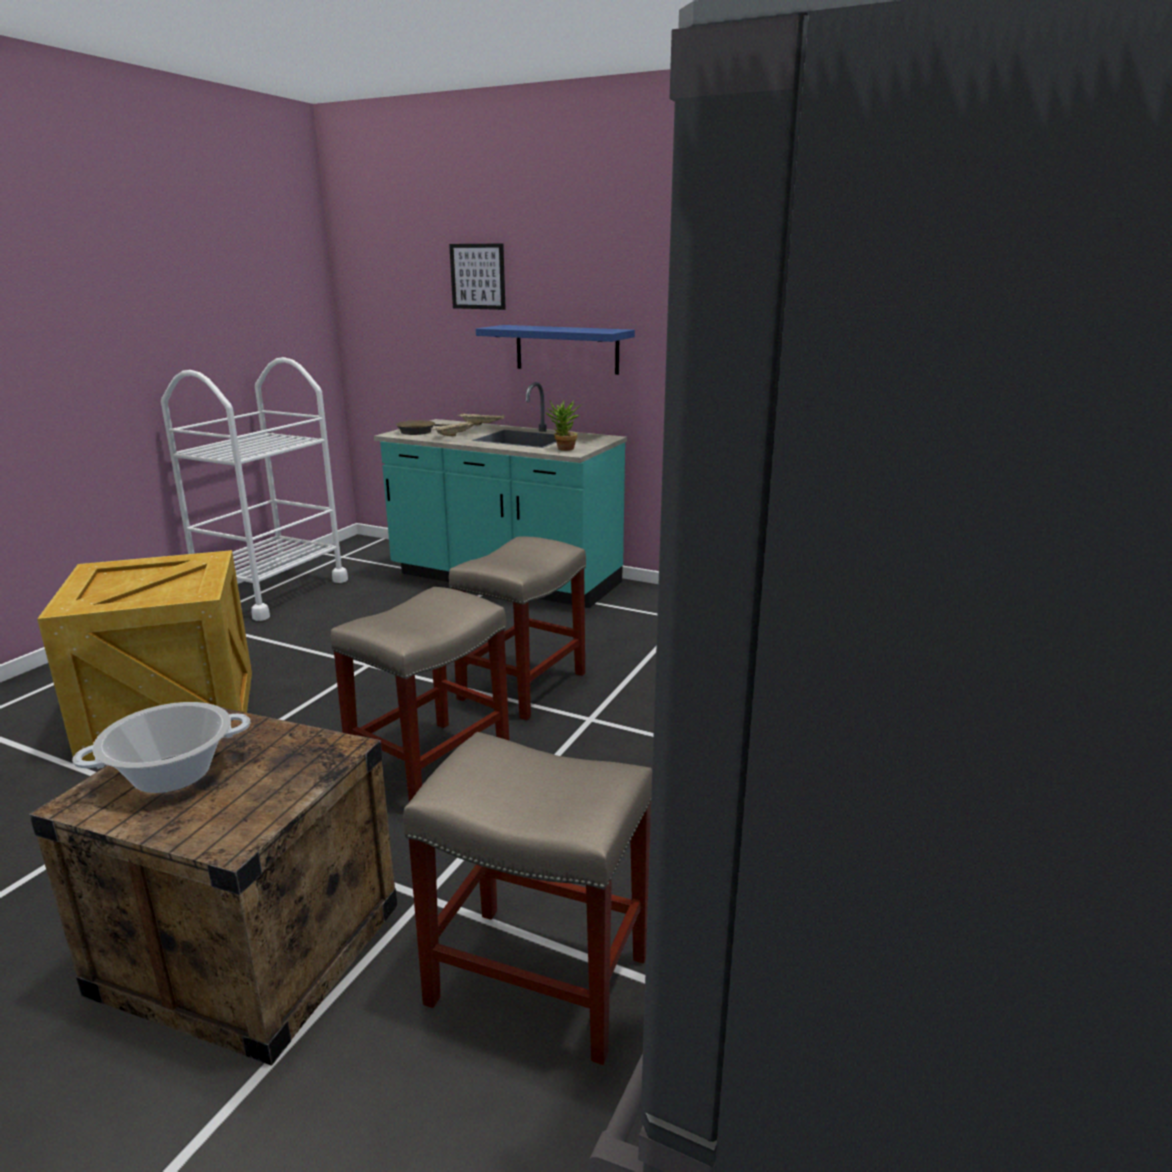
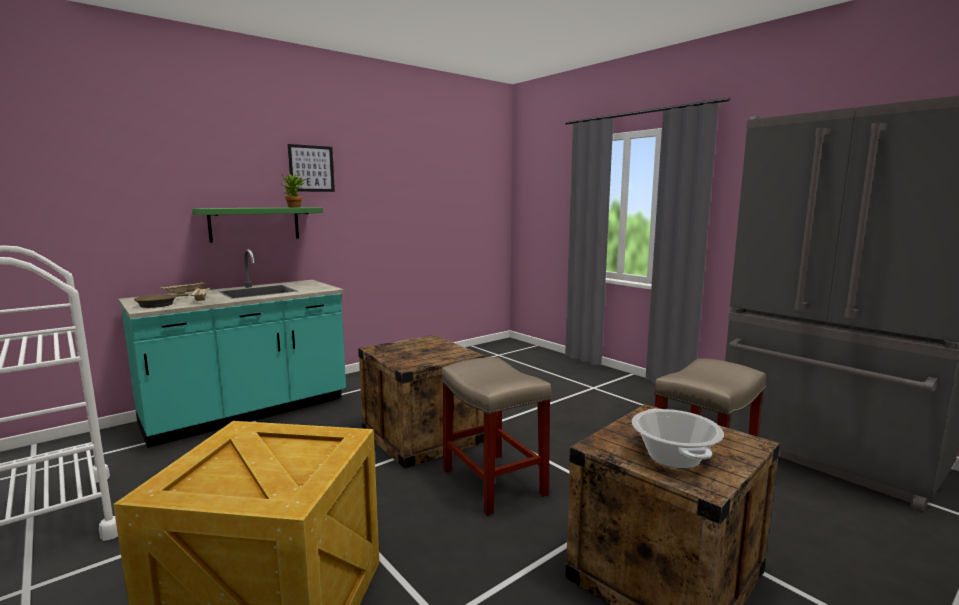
camera: 65 degrees left, 10 degrees down
(478, 276) = (160, 168): picture -> picture (311, 168)
(523, 685) = (421, 436): beige stool -> crate
(563, 449) = (315, 289): potted plant -> potted plant (294, 207)
(567, 349) = (255, 224): blue shelf -> green shelf

